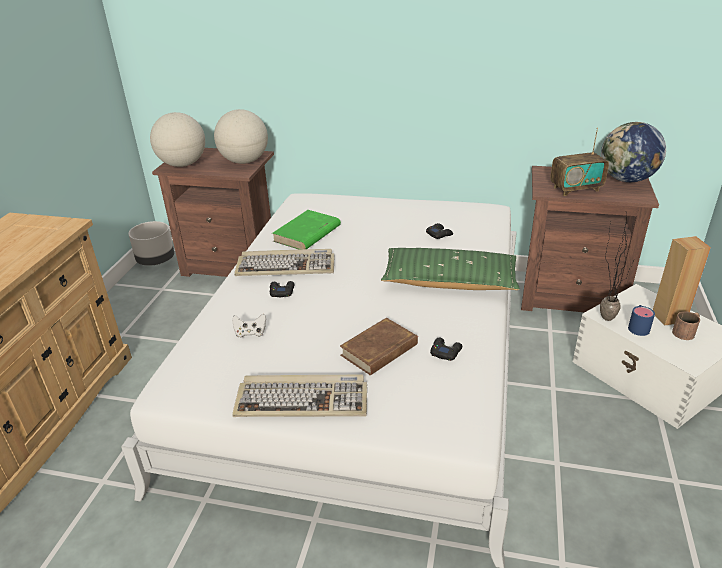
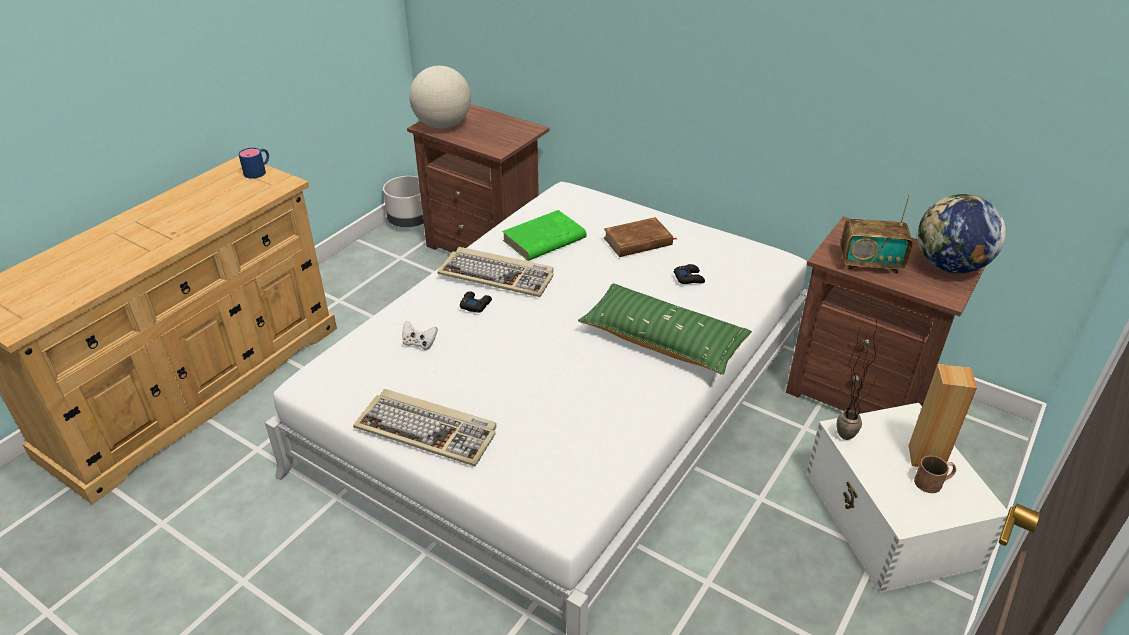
camera: 20 degrees right, 5 degrees up
(244, 161) = (509, 135): globe -> none
(380, 350) = (534, 400): brown book -> brown book (638, 241)
(445, 352) = (601, 422): black game controller -> none
(638, 326) = (876, 457): blue mug -> blue mug (258, 171)

